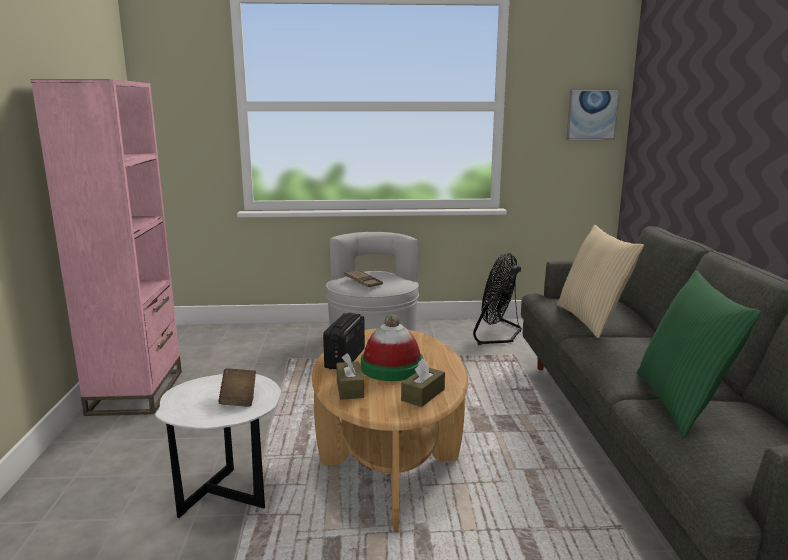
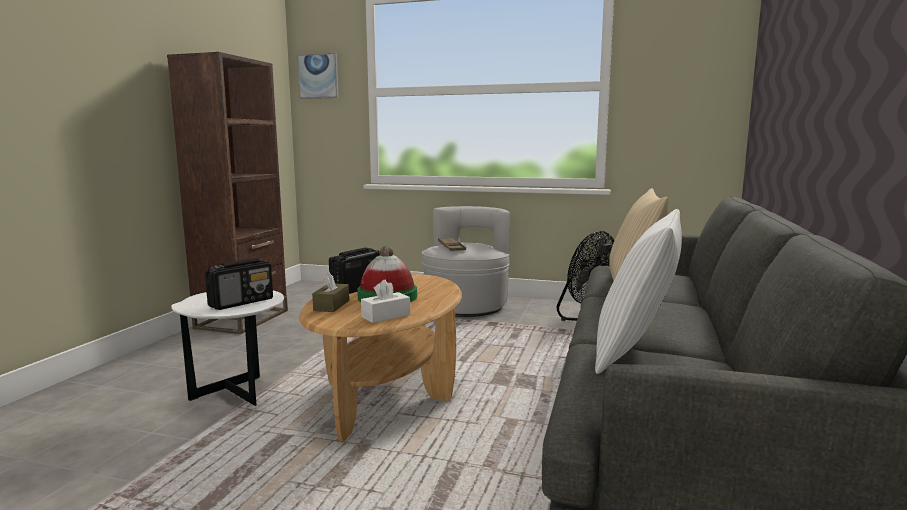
camera: 20 degrees right, 5 degrees down
(136, 392) = (243, 319): pink bookcase -> brown bookcase
(238, 398) = (242, 302): brown book -> radio
(423, 395) = (386, 316): brown tissue box -> white tissue box
(592, 115) = (706, 92): picture -> picture (318, 76)
(682, 403) = (636, 351): green pillow -> white pillow

